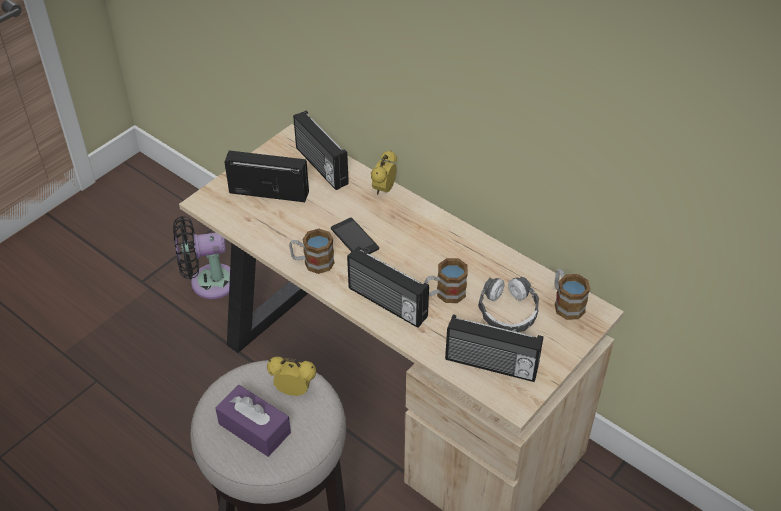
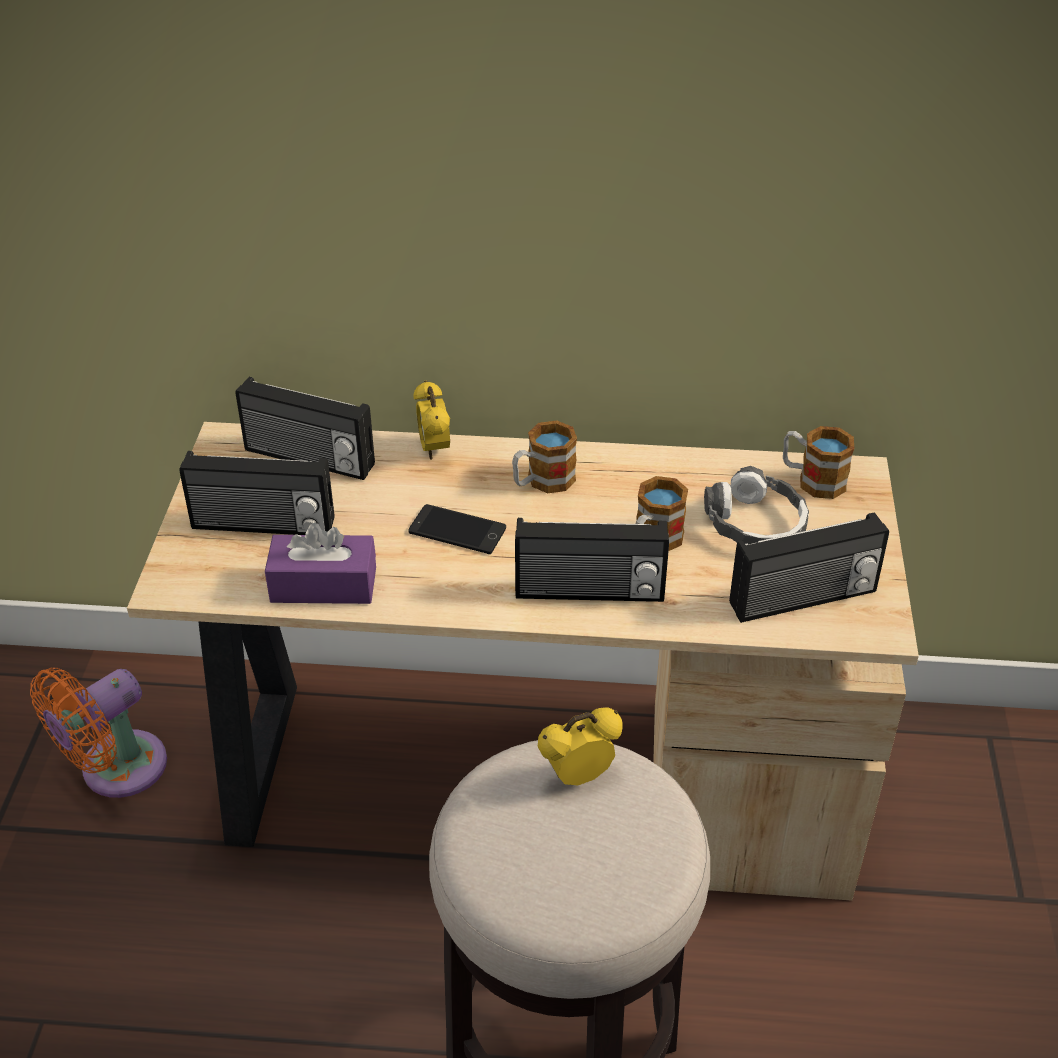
camera: 35 degrees left, 5 degrees down
(208, 282) = (116, 770): black fan -> orange fan
(254, 428) = (575, 861): purple tissue box -> purple tissue box (323, 585)
(269, 191) = (263, 525): radio -> radio turned 150 degrees counterclockwise
(312, 262) = (428, 590): mug -> mug (543, 481)

